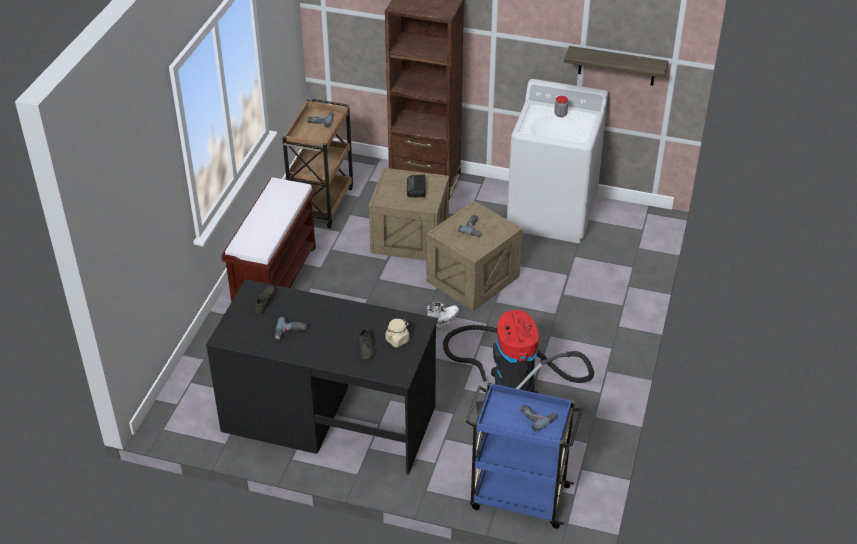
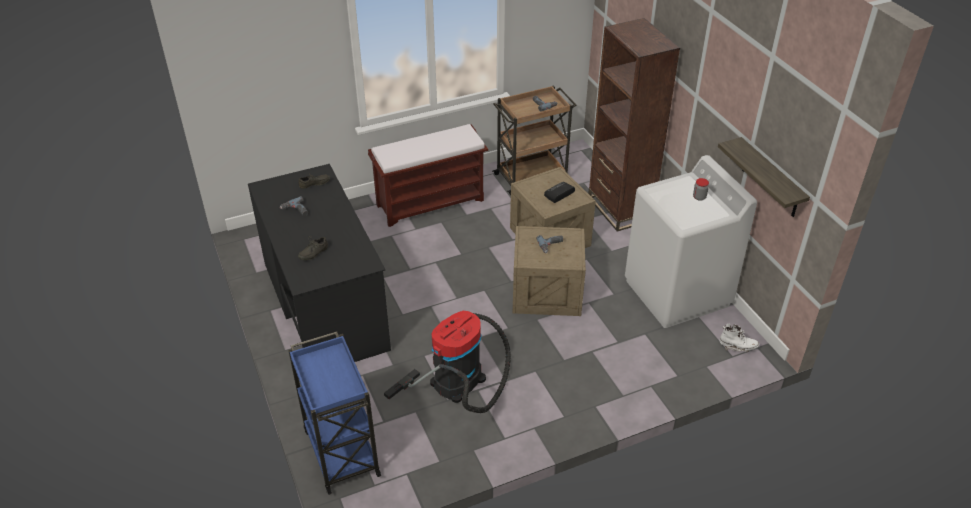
camera: 50 degrees right, 0 degrees up
(397, 340) = (339, 262): beige jar -> none
(442, 321) = (482, 303): white boot -> white boot (737, 346)
(537, 417) = (335, 384): power drill -> none

